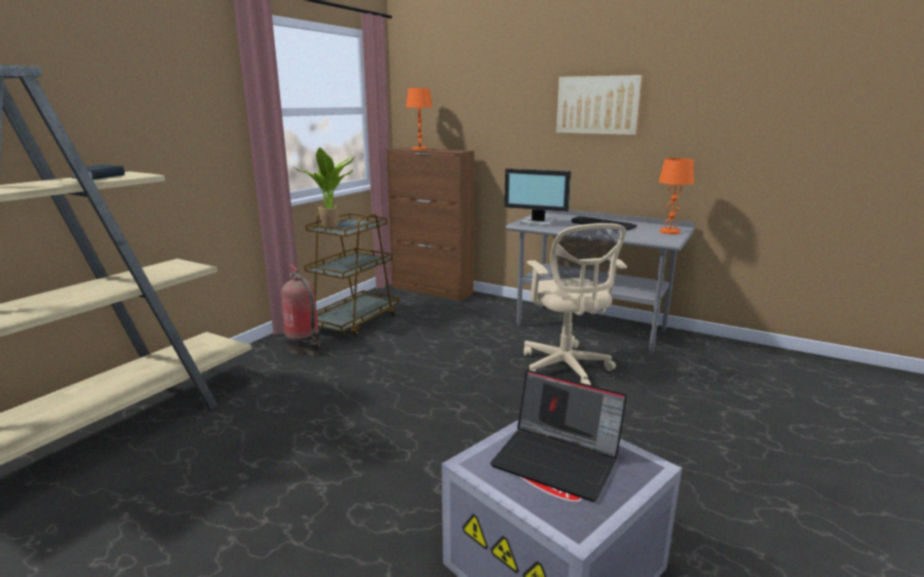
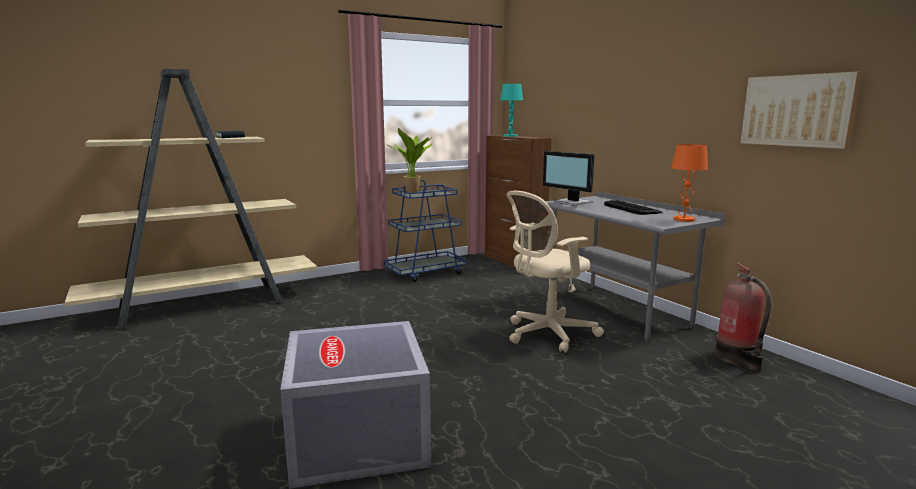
camera: 30 degrees right, 5 degrees down
(305, 347) = (372, 282): fire extinguisher -> fire extinguisher (737, 358)
(354, 321) = (426, 273): brown cart -> blue cart
(420, 149) = (510, 136): orange table lamp -> turquoise table lamp
(558, 460) = (357, 347): laptop -> none
(566, 369) = (547, 334): beige office chair -> beige office chair turned 45 degrees clockwise
(598, 105) = (645, 94): picture -> picture (796, 110)

